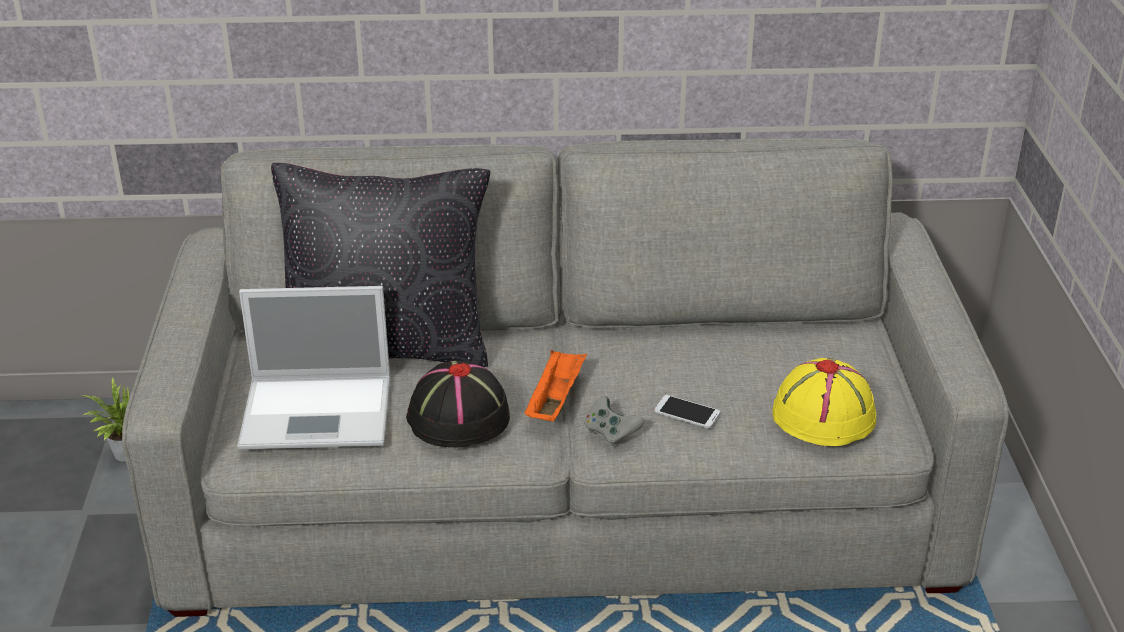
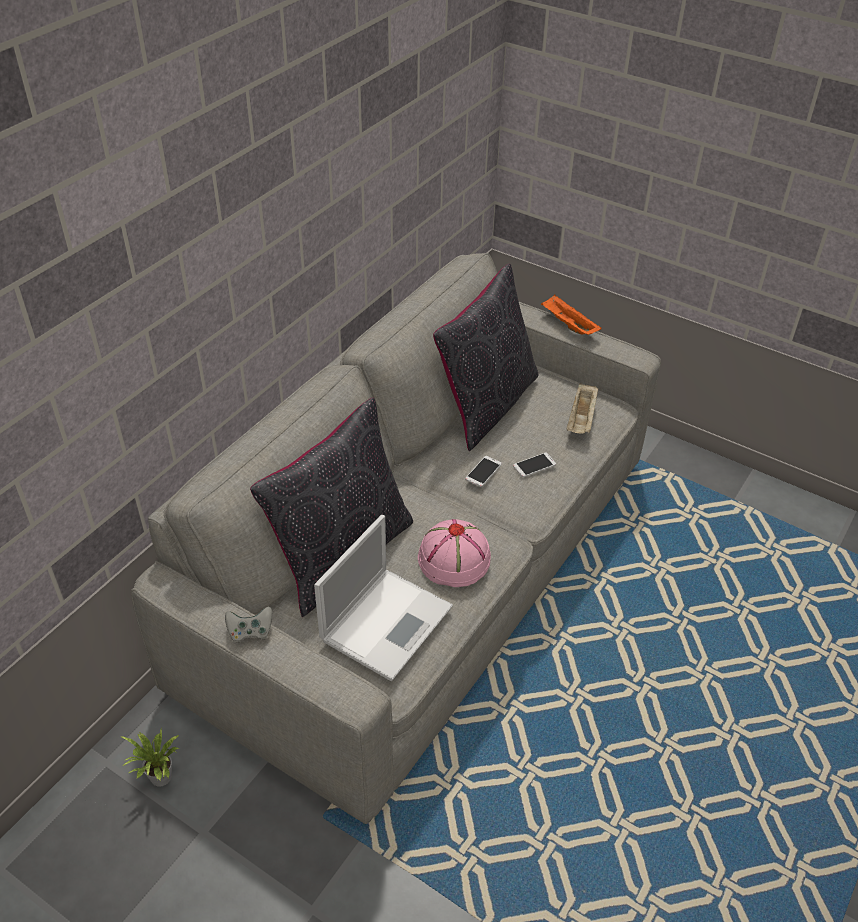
camera: 55 degrees left, 10 degrees up
(458, 418) = (454, 560): black hat -> pink hat
(555, 400) = (468, 510): orange tray -> orange tray (568, 325)
(610, 433) = (521, 504): grey game controller -> grey game controller (250, 632)
(627, 380) = (483, 471): none -> phone
(750, 335) = (486, 404): none -> black pillow
(824, 415) = (581, 419): yellow hat -> beige tray

